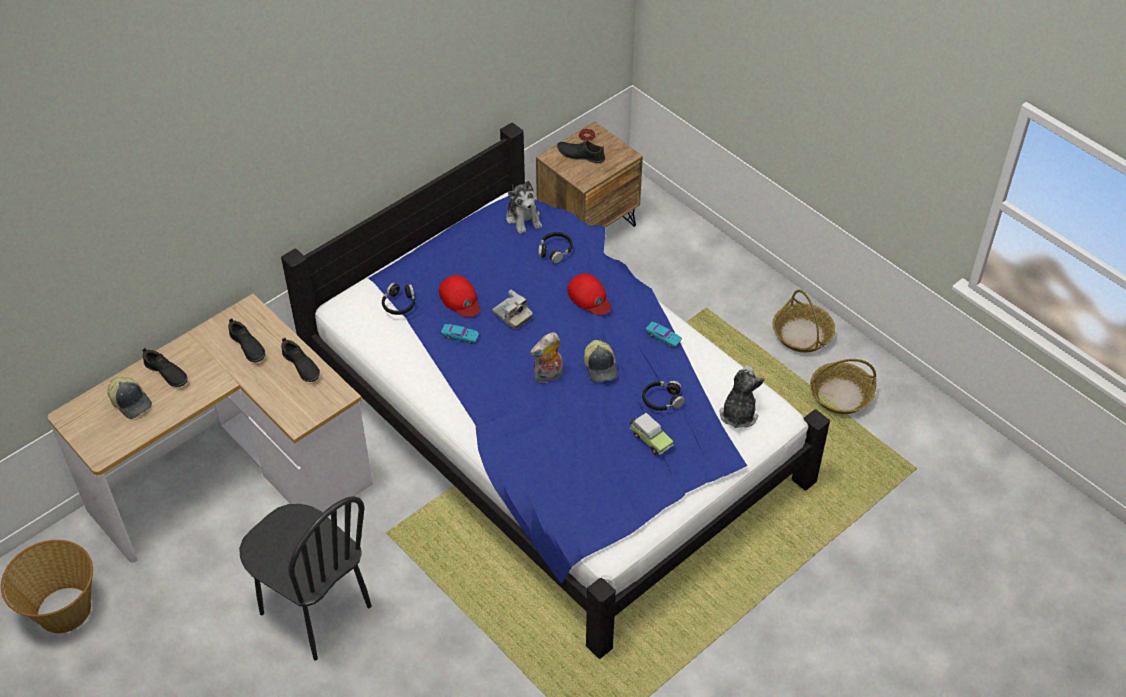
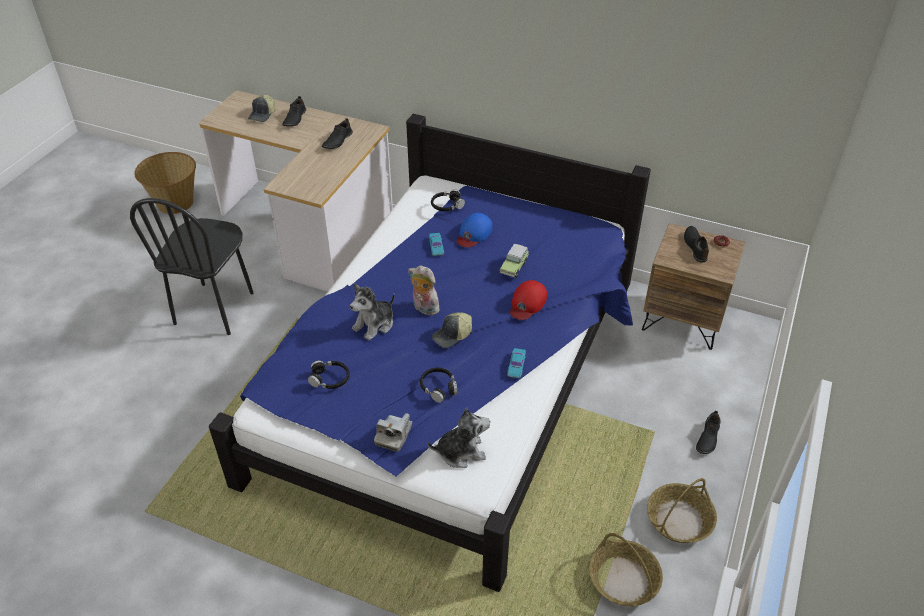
camera: 65 degrees right, 5 degrees down
(301, 366) = (333, 168): black shoe -> black shoe (707, 438)
(460, 299) = (473, 233): red cap -> blue cap
(512, 315) = (475, 266): camera -> camera (393, 435)
(523, 218) = (590, 238): plush toy -> plush toy (374, 324)
(555, 250) = (566, 266): black headphones -> black headphones (330, 379)
(650, 439) = (388, 394): toy car -> toy car (514, 266)

